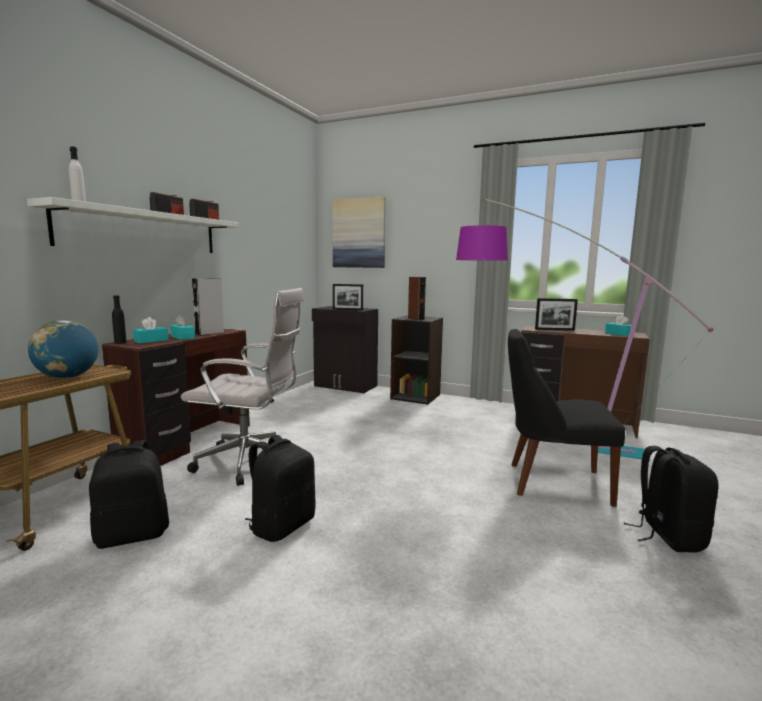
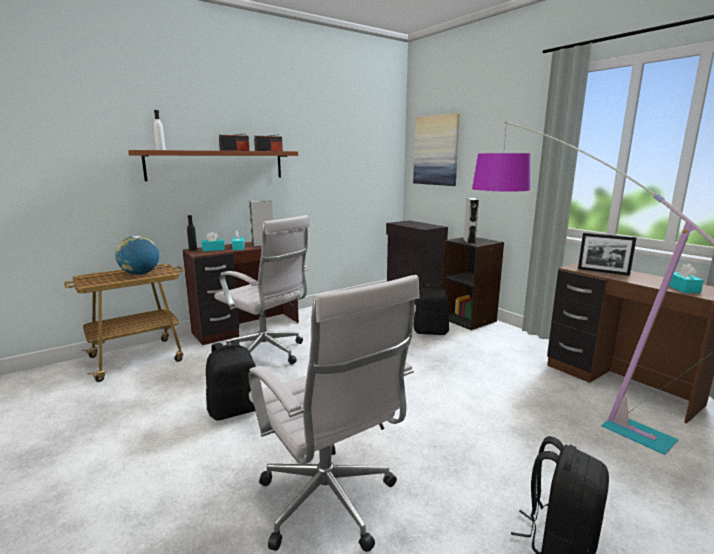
camera: 30 degrees right, 5 degrees up
(133, 535) = (152, 388): black backpack -> black backpack (431, 332)
(143, 231) = (217, 165): white shelf -> brown shelf
(347, 309) = (414, 226): picture frame -> none
(416, 319) = (469, 242): brown speaker -> grey speaker
(490, 575) = (330, 505): none -> white office chair
(552, 482) = (500, 443): black chair -> none

